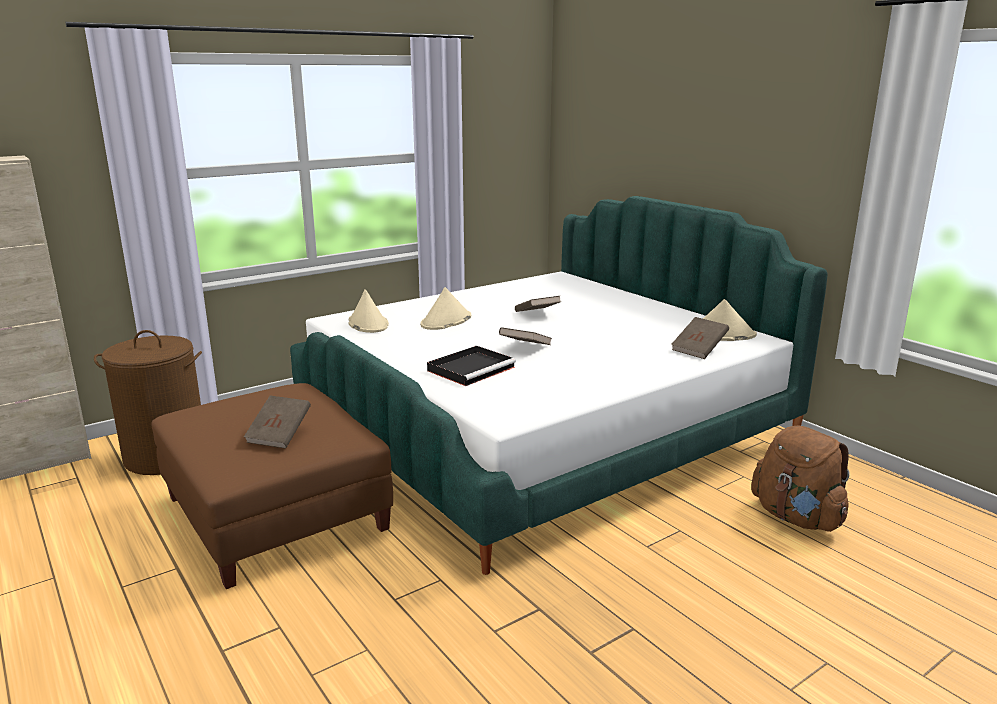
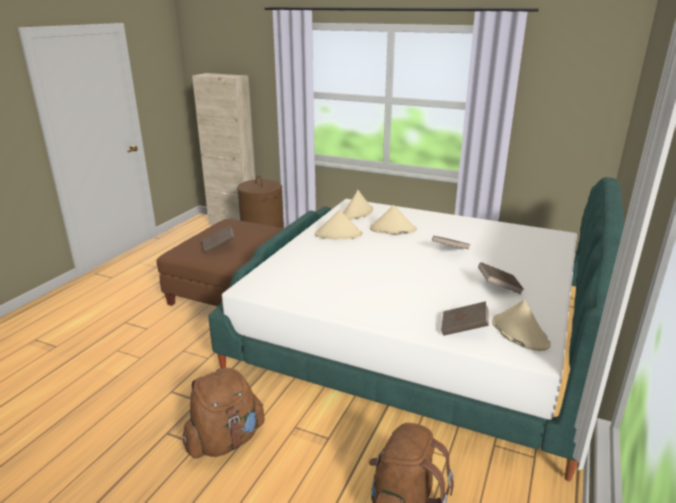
camera: 60 degrees right, 5 degrees up
(417, 345) = (338, 234): none -> beige hat
(472, 368) = (319, 258): black tray -> none
(525, 348) = (375, 264): brown book -> brown book (499, 287)
(640, 603) = (226, 441): none -> brown backpack

